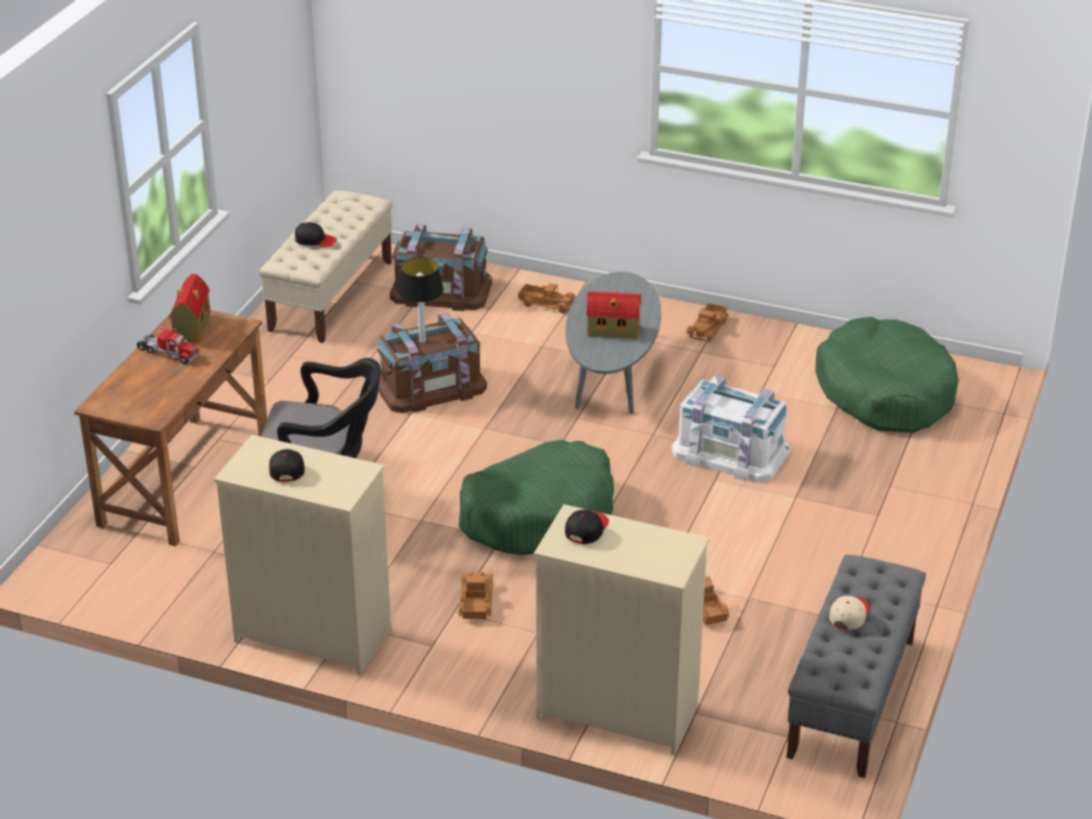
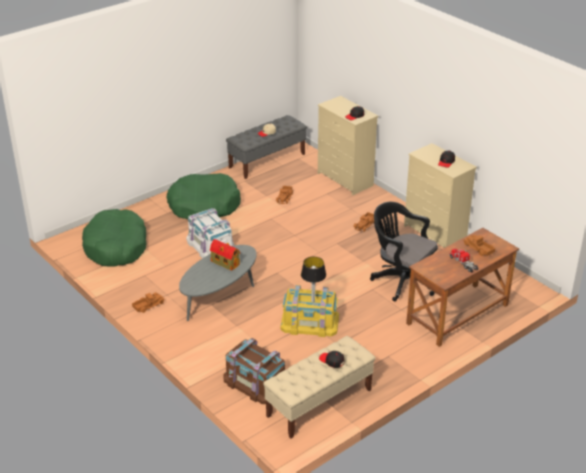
camera: 150 degrees left, 0 degrees up
(191, 328) = (446, 273): toy house -> none
(430, 386) = (309, 323): brown storage box -> yellow storage box
(538, 514) = (313, 247): green dog bed -> green dog bed (204, 205)
(547, 303) = (208, 350): toy truck -> toy truck (478, 248)

